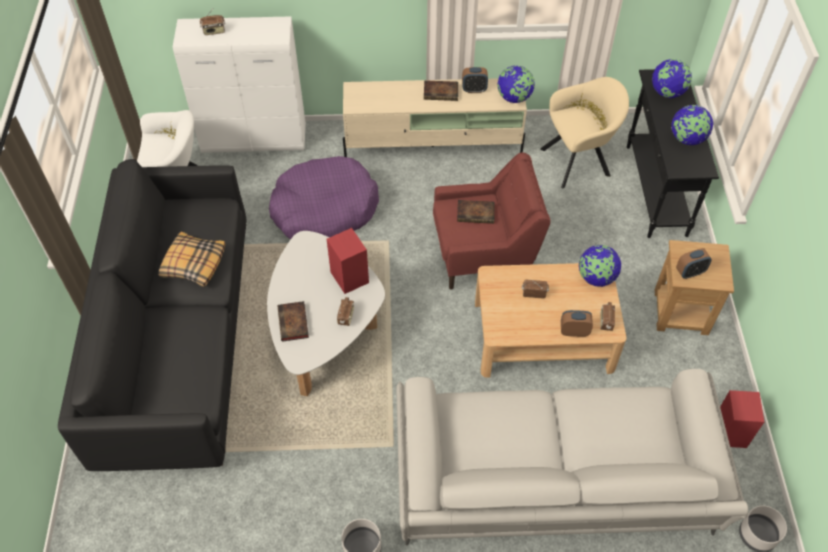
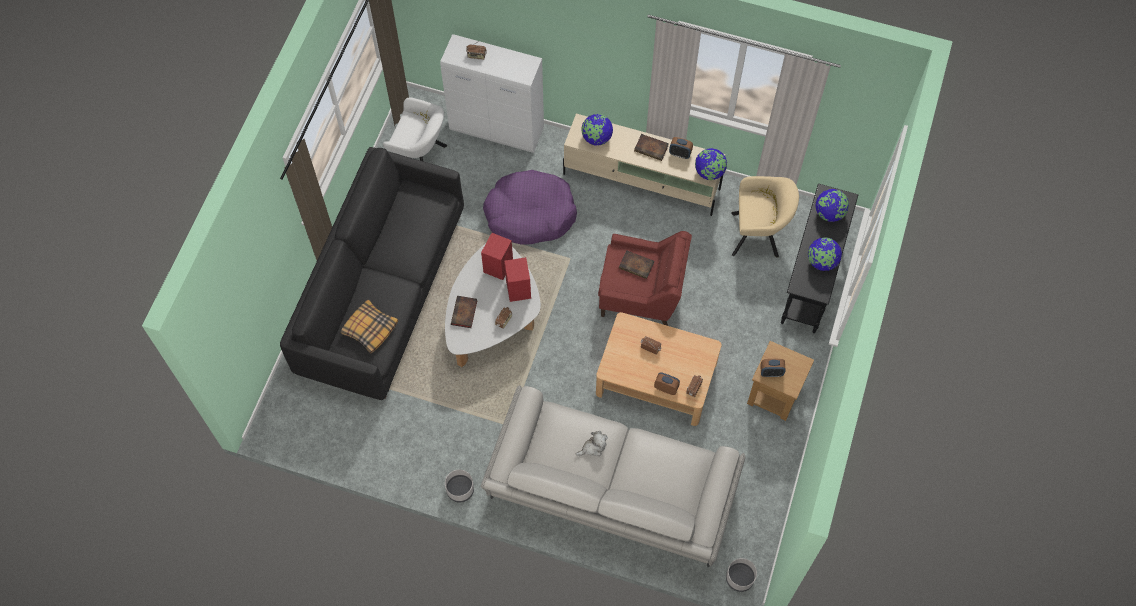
camera: 20 degrees right, 10 degrees up
(193, 264) = (406, 243): pillow -> pillow (369, 329)
(522, 428) = (593, 447): none -> plush toy
(596, 278) = (704, 351): globe -> globe (596, 138)
(730, 431) = (761, 499): red speaker -> red speaker (498, 265)

